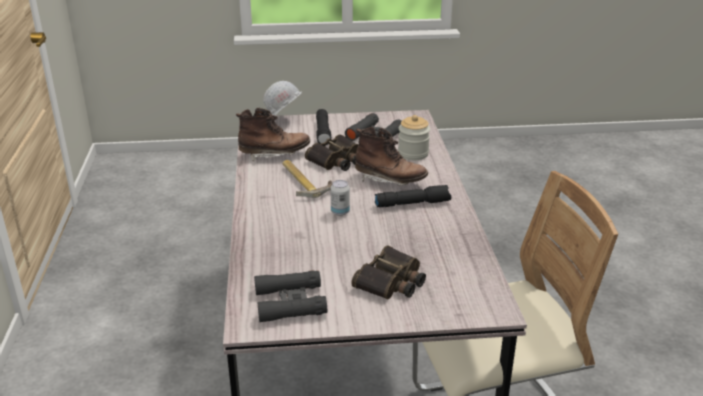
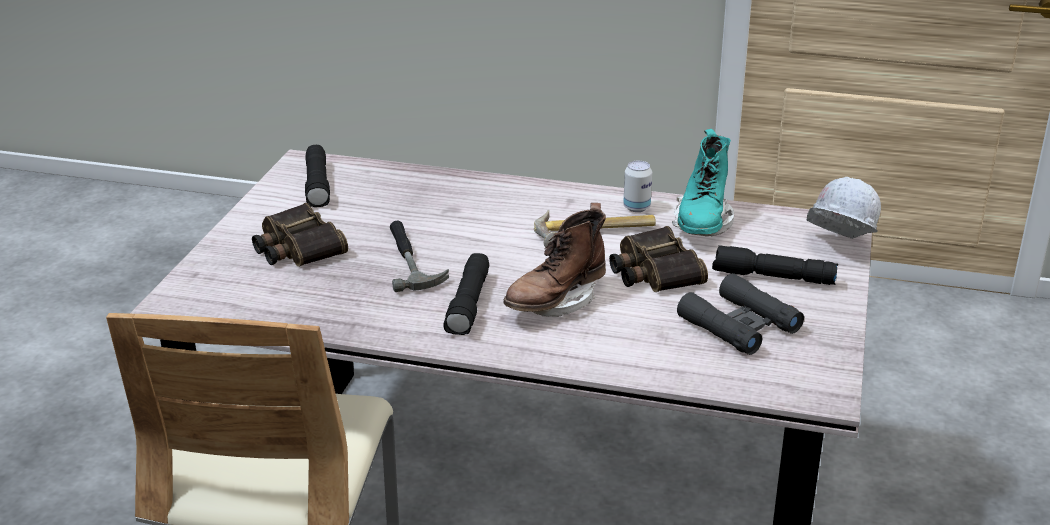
camera: 110 degrees right, 0 degrees up
(274, 154) = (702, 224): brown boot -> turquoise boot
(290, 302) = (318, 185): black binoculars -> black flashlight
(340, 212) = (487, 245): can -> can (636, 207)
(377, 233) = (411, 260): none -> hammer
(413, 154) = (642, 347): jar -> none

